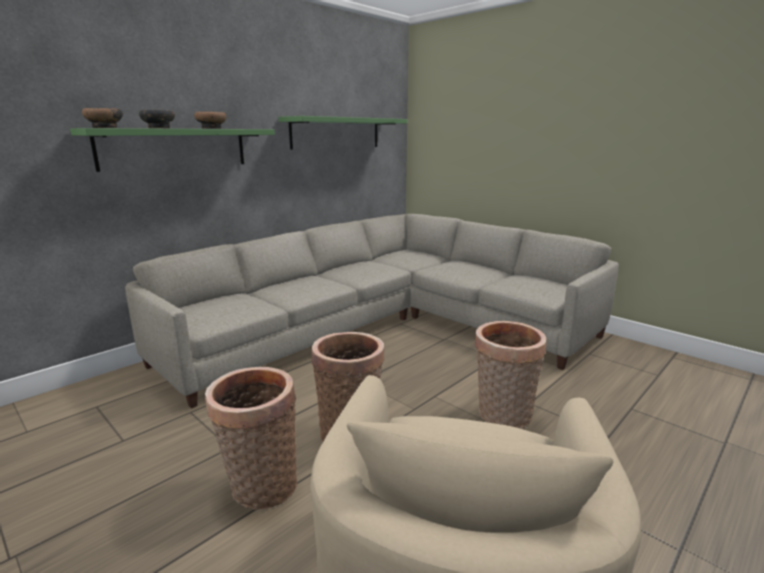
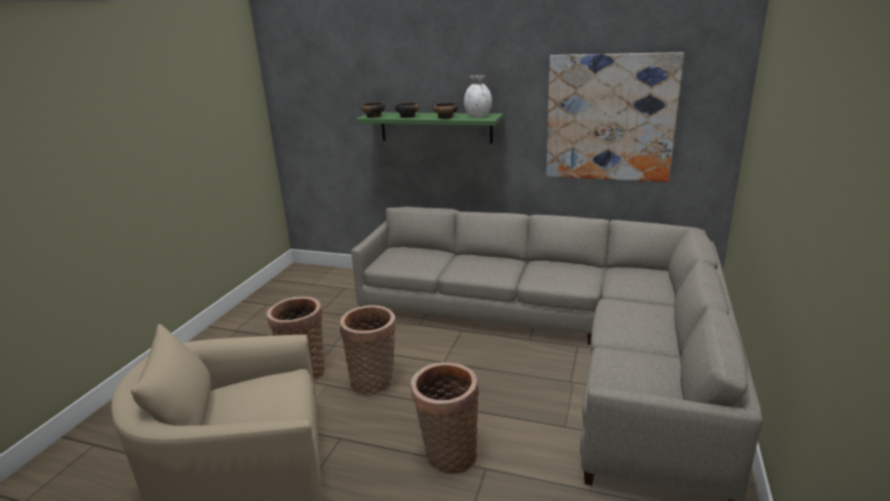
camera: 65 degrees right, 5 degrees up
(241, 128) = (478, 116): none -> white vase
(336, 133) = (610, 118): green shelf -> picture

